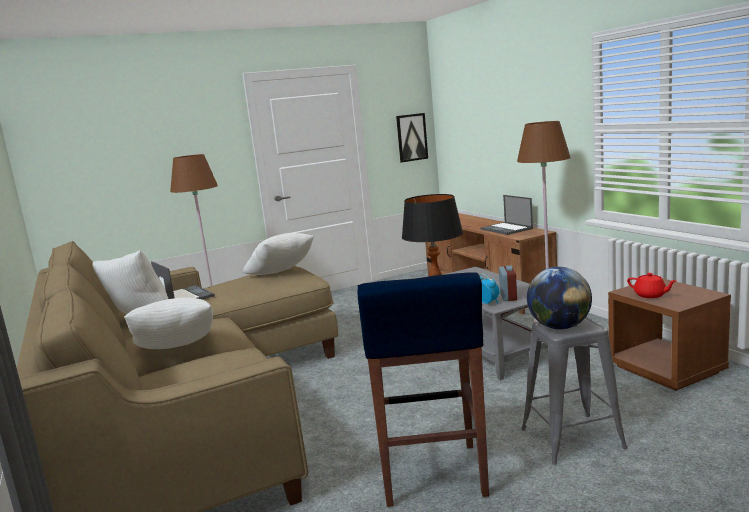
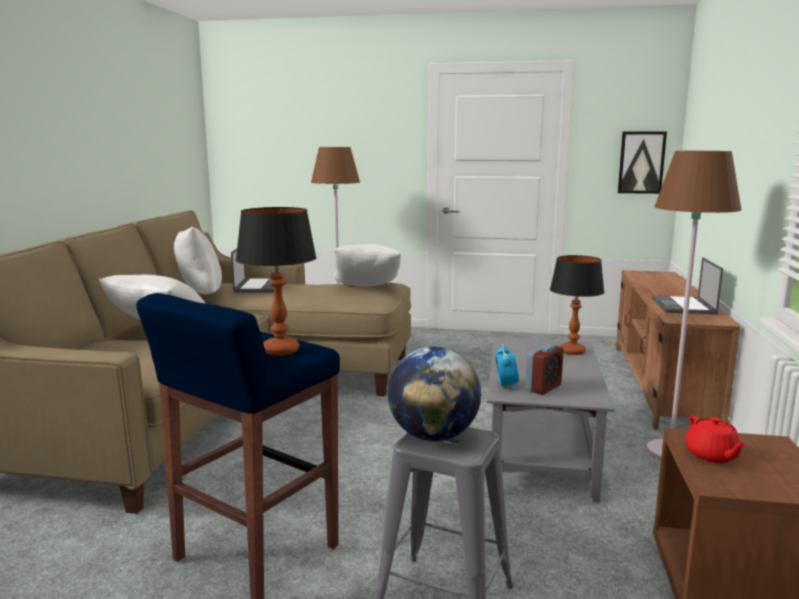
camera: 35 degrees right, 0 degrees up
(479, 274) = (572, 351): none -> table lamp

